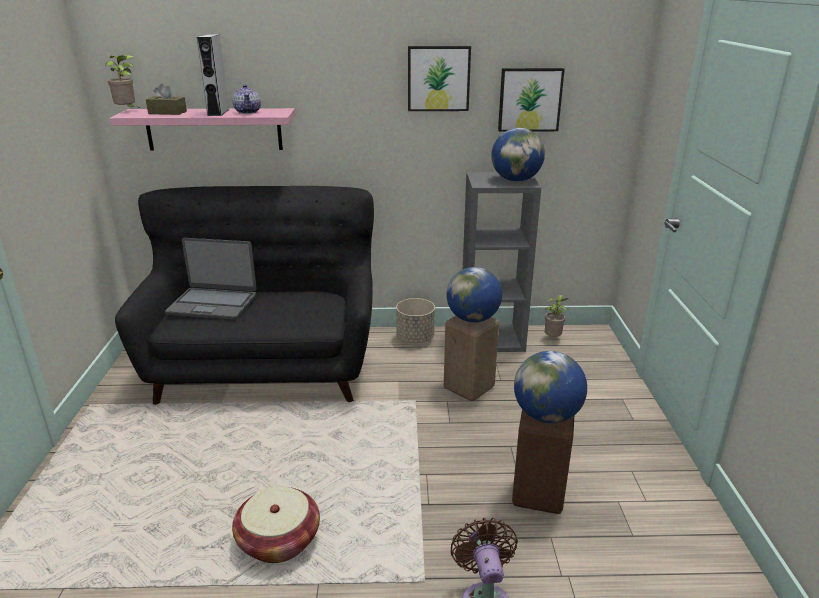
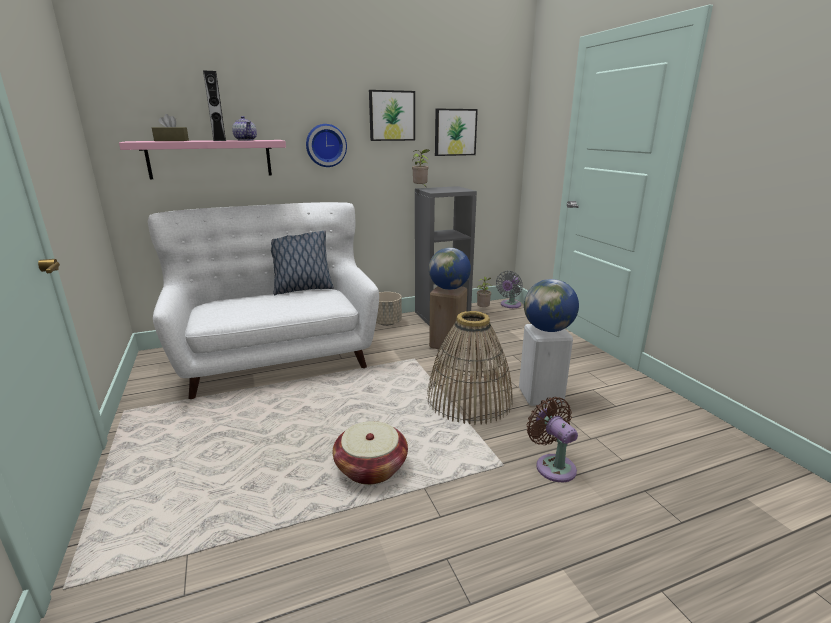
camera: 20 degrees left, 5 degrees down
(128, 111) = (130, 141): potted plant -> potted plant (421, 188)
(213, 304) = (232, 305): laptop -> none
(266, 366) = (277, 357): black sofa -> white sofa
(302, 291) = (302, 289): none -> pillow
(349, 115) = (326, 145): none -> wall clock
(443, 477) = (469, 400): none -> basket
(515, 180) = (455, 189): globe -> none
(539, 493) = (541, 395): brown stool -> white stool
(595, 337) = (509, 305): none -> grey fan

